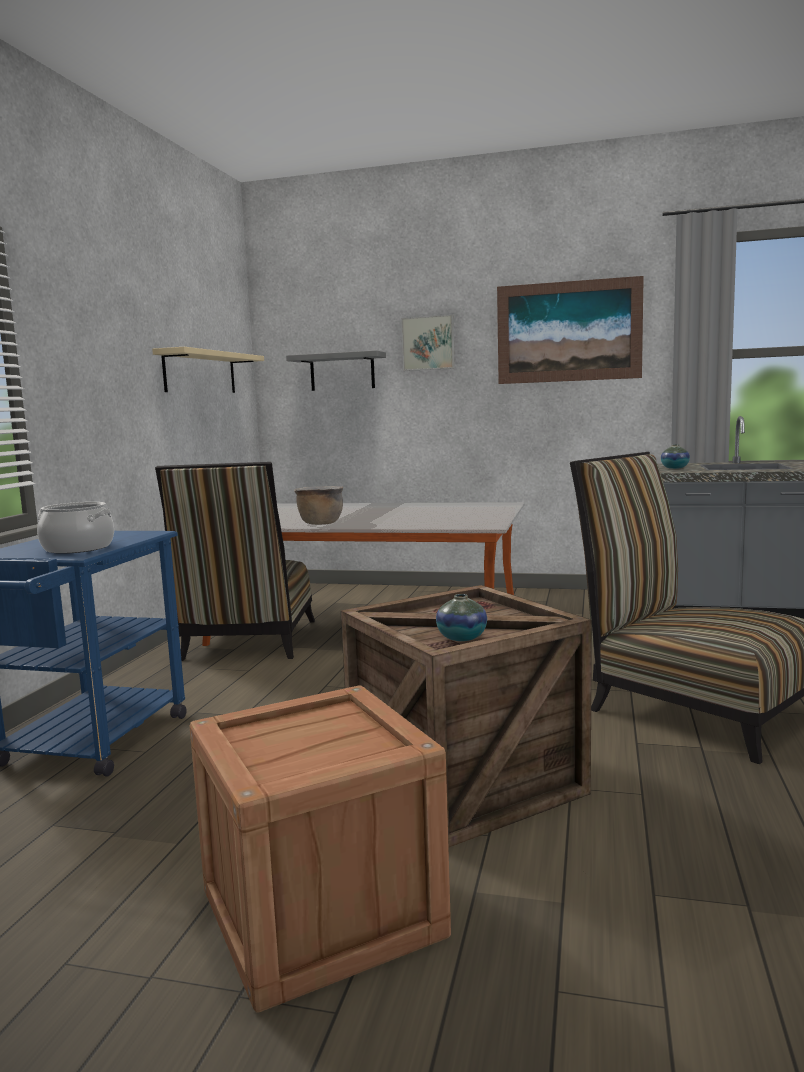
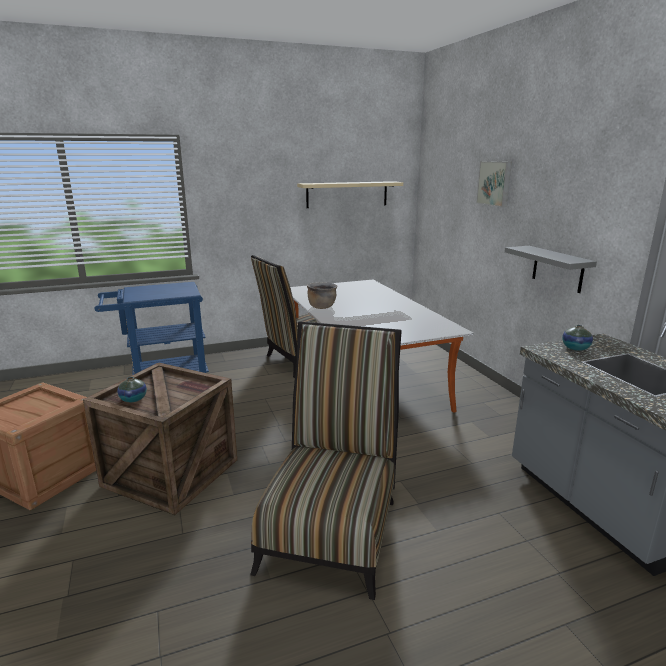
camera: 55 degrees right, 10 degrees up
(78, 548) = (148, 294): cooking pot -> none
(342, 372) = (451, 197): grey shelf -> grey shelf (557, 269)
(568, 331) = (584, 187): picture -> none

